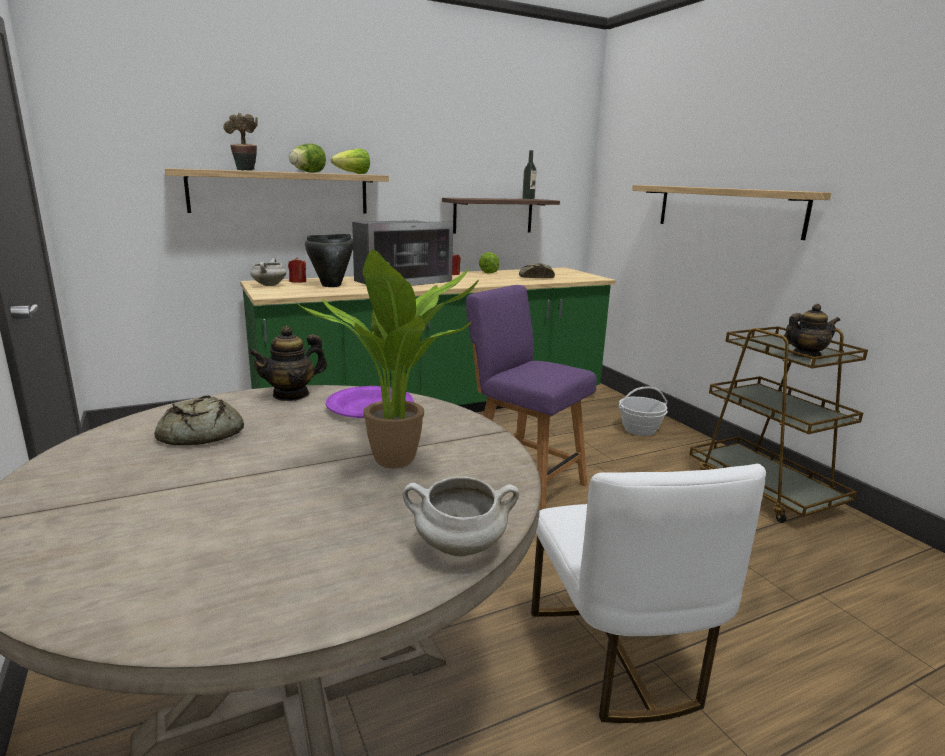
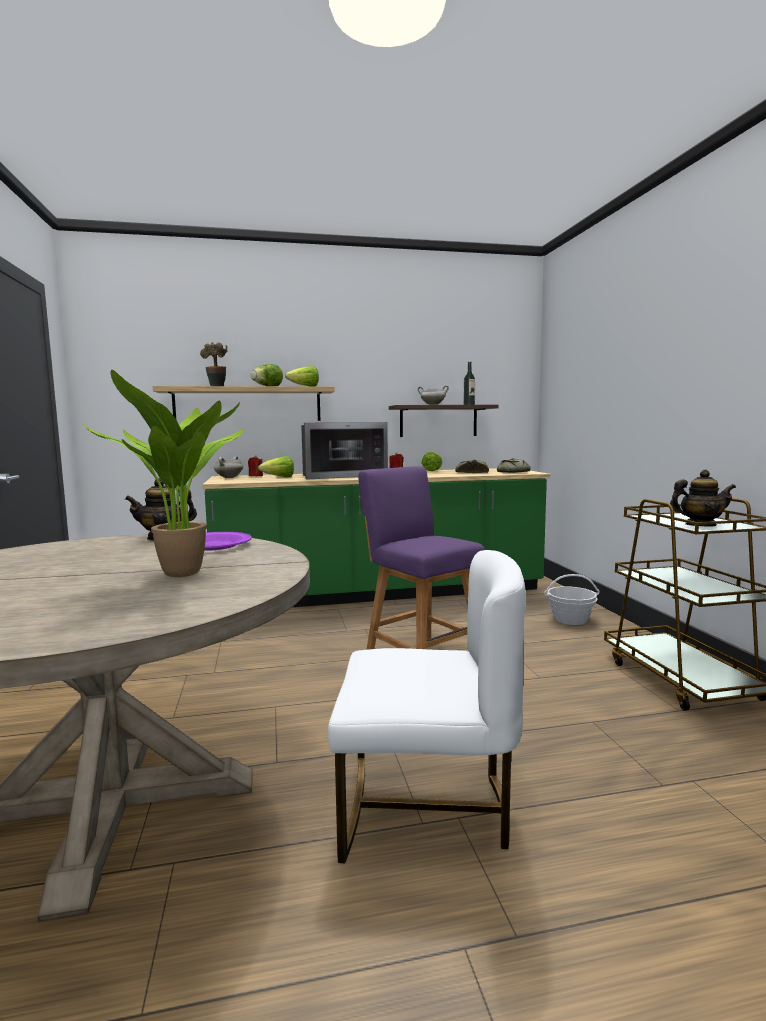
camera: 15 degrees right, 10 degrees down
(198, 434) = (60, 555): bread -> bread (512, 472)
(332, 285) = (279, 477): black cooking pot -> lettuce
(458, 548) = (151, 621): white cooking pot -> white cooking pot (432, 405)
(620, 656) = (425, 808): white chair -> white chair turned 90 degrees counterclockwise
(727, 210) = (643, 396): shelf -> none

